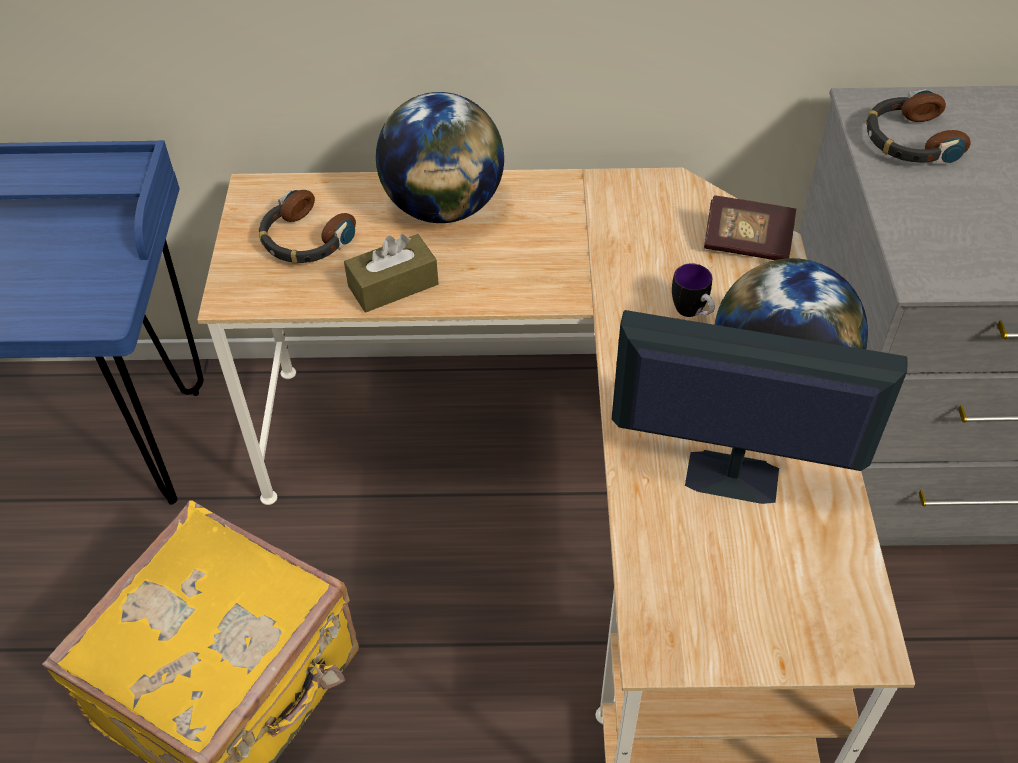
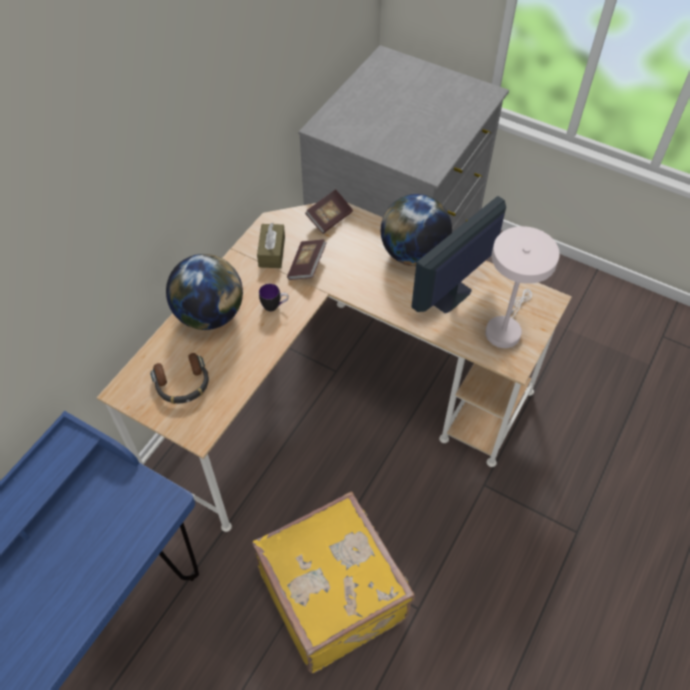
camera: 60 degrees left, 5 degrees up
(393, 285) = (248, 361): brown tissue box -> brown tissue box (272, 252)
(624, 263) = (307, 266): none -> book
(692, 313) = (355, 259): mug -> mug (275, 306)
(728, 596) = (505, 328): none -> white table lamp
(909, 140) = (352, 129): headphones -> none

